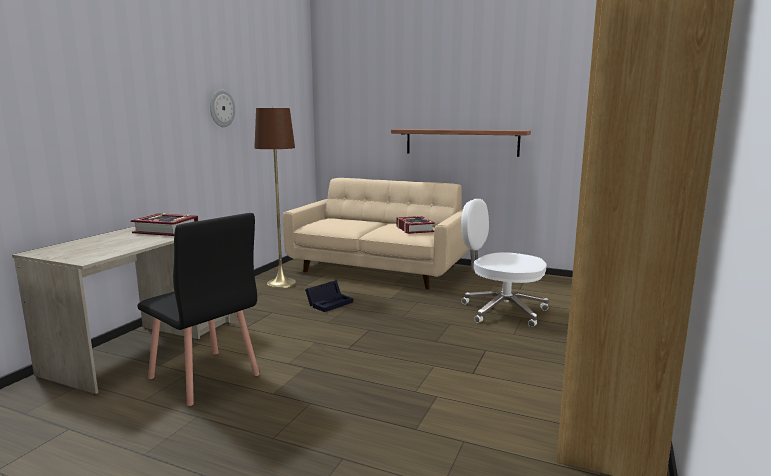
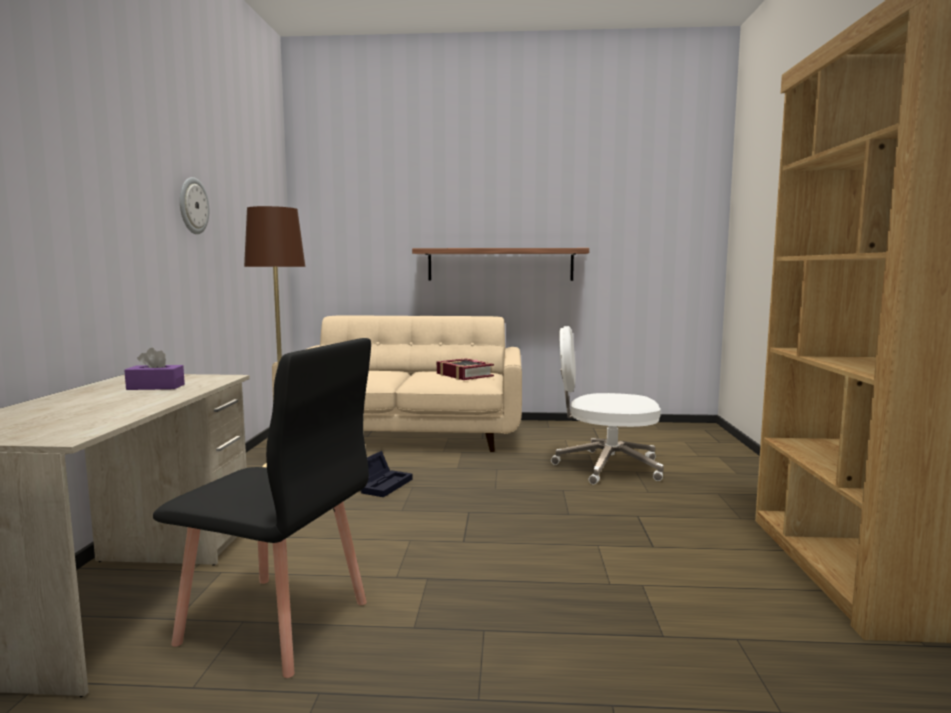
camera: 20 degrees left, 5 degrees down
(166, 230) = (156, 387): book -> purple tissue box

